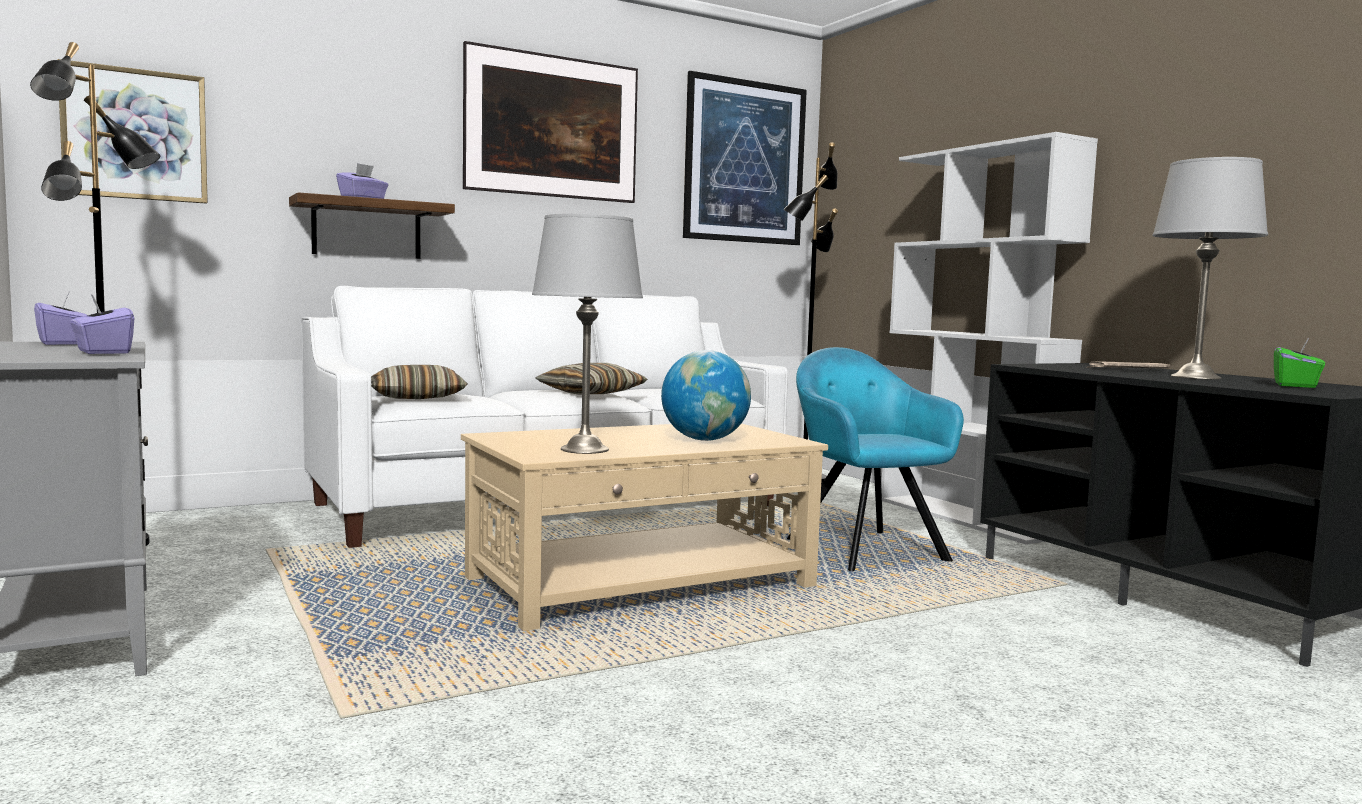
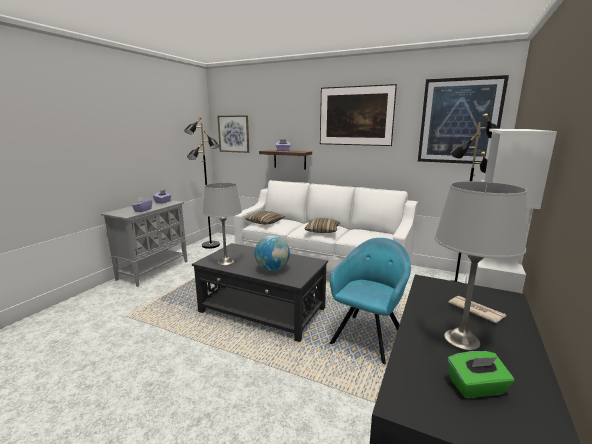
camera: 55 degrees right, 10 degrees up
(643, 583) = (262, 310): beige coffee table -> black coffee table

